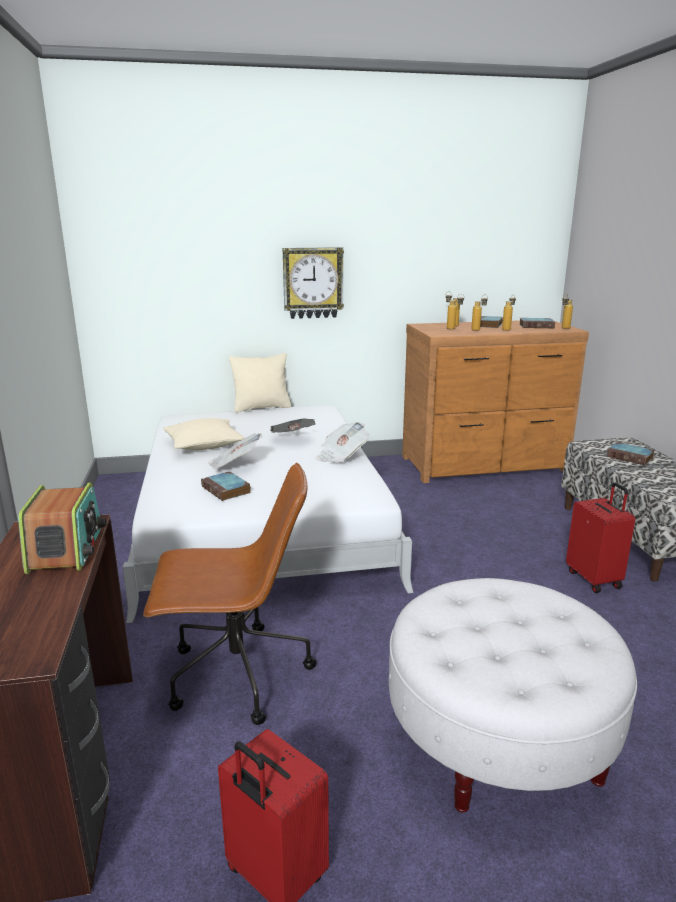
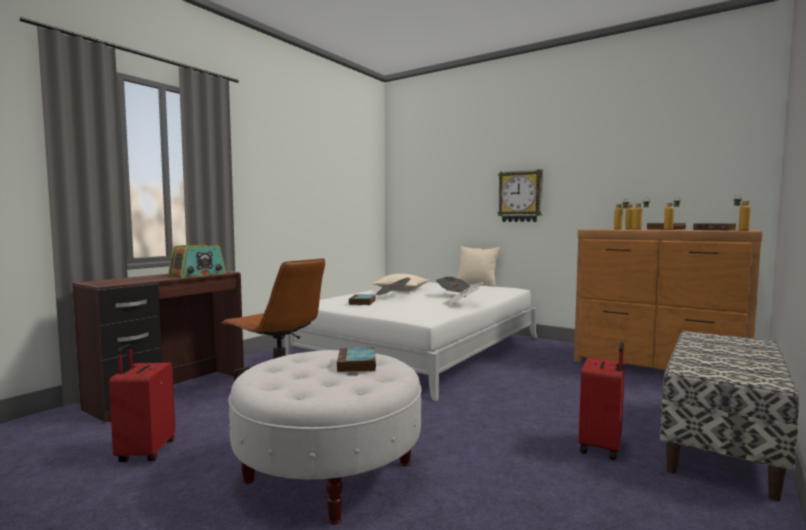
camera: 45 degrees right, 15 degrees down
(631, 457) = (725, 347): book -> book (357, 364)

